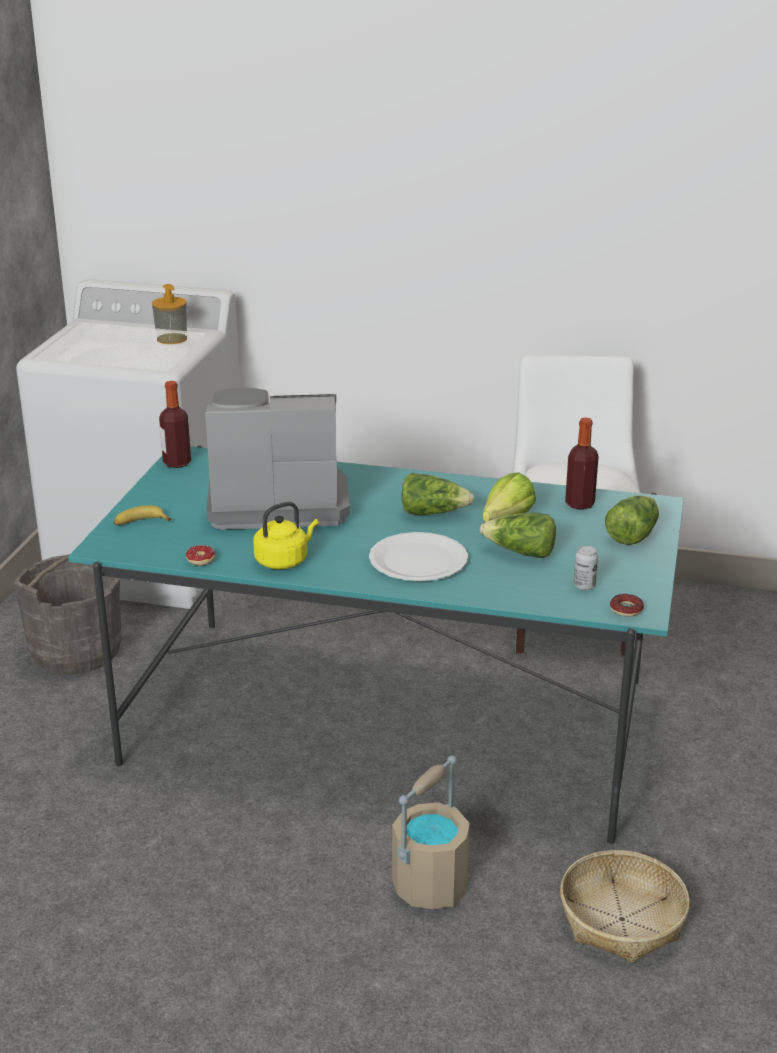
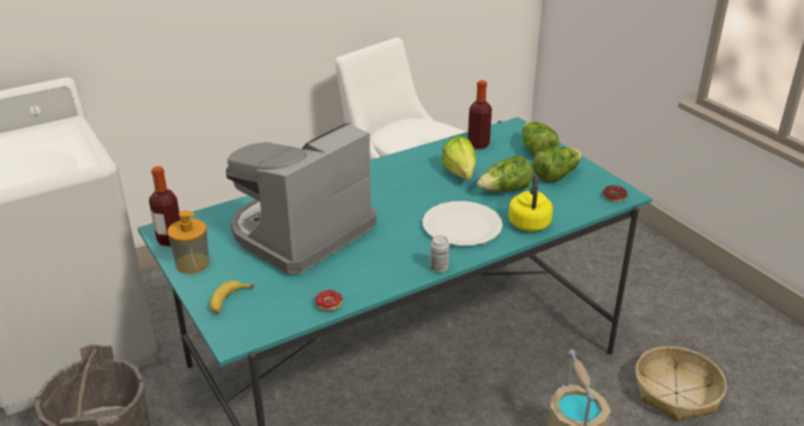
camera: 45 degrees left, 5 degrees up
(172, 339) = (52, 136): soap dispenser -> soap dispenser (192, 263)
(284, 561) = (384, 272): yellow kettle -> yellow kettle (529, 222)
(433, 513) = (412, 190): lettuce -> lettuce (555, 175)
(584, 586) = (571, 193): can -> can (439, 268)

